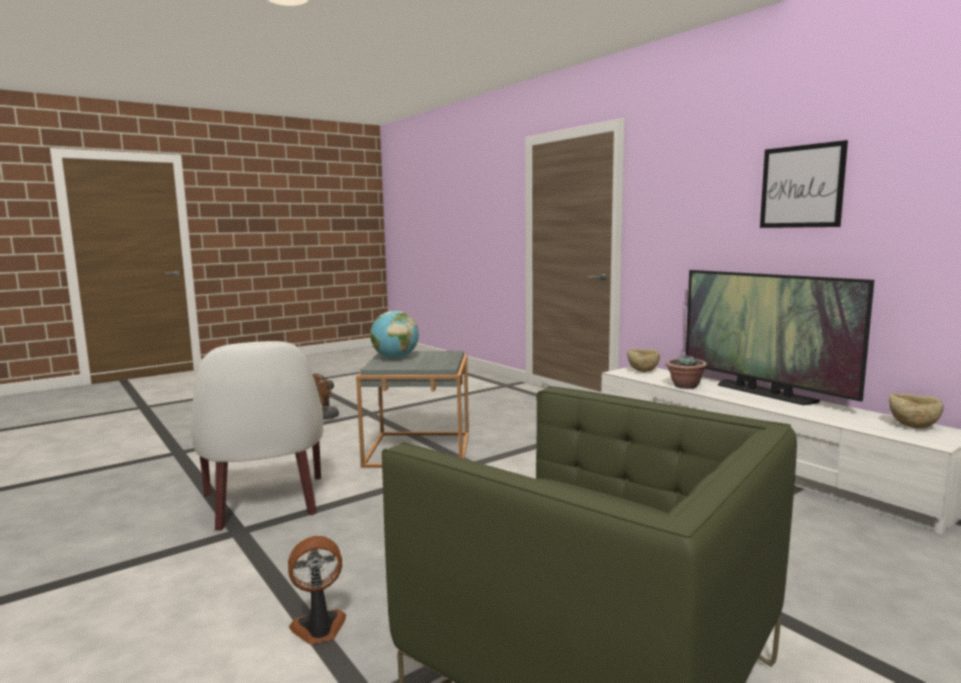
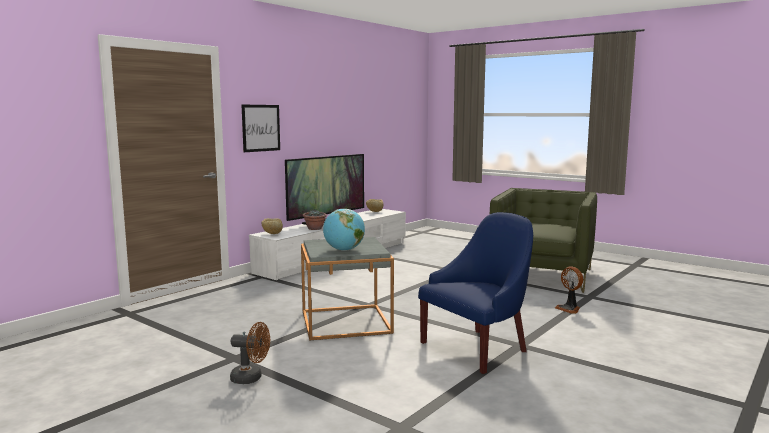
camera: 105 degrees left, 0 degrees up
(265, 503) = (477, 348): white armchair -> blue armchair
(801, 186) = (322, 110): picture -> picture (261, 128)

